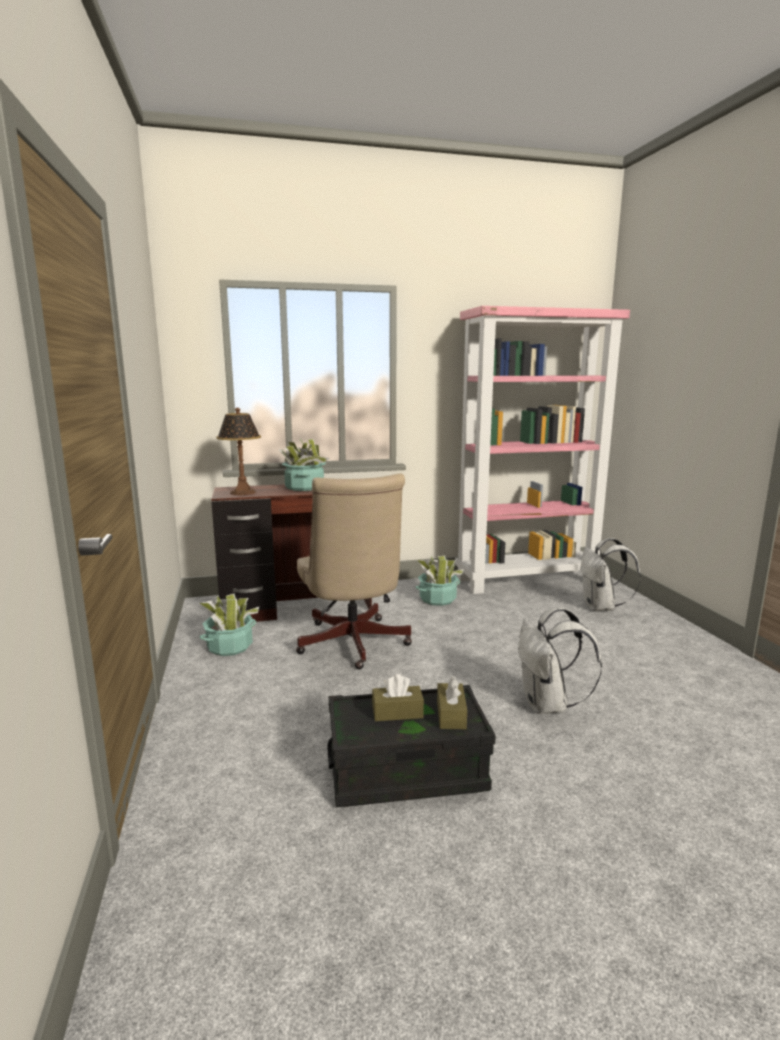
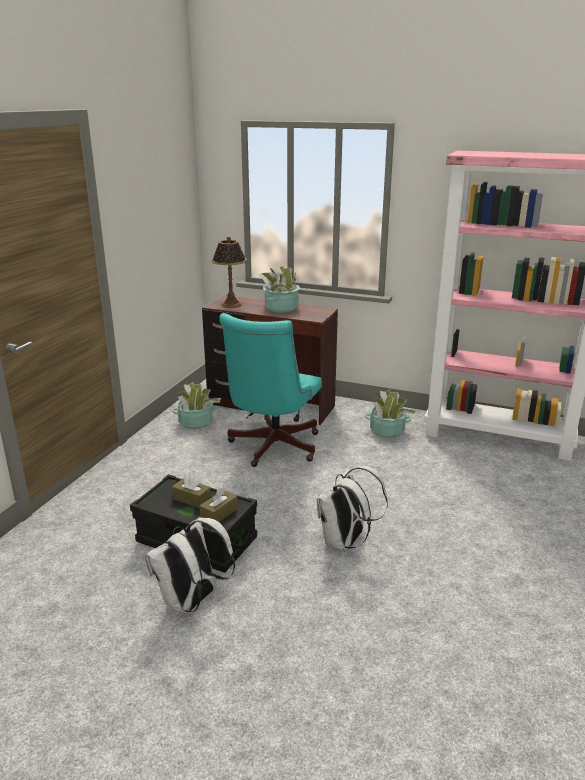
camera: 35 degrees right, 10 degrees up
(352, 645) = (271, 448): beige office chair -> turquoise office chair
(601, 607) = (530, 485): white backpack -> white backpack (192, 602)

